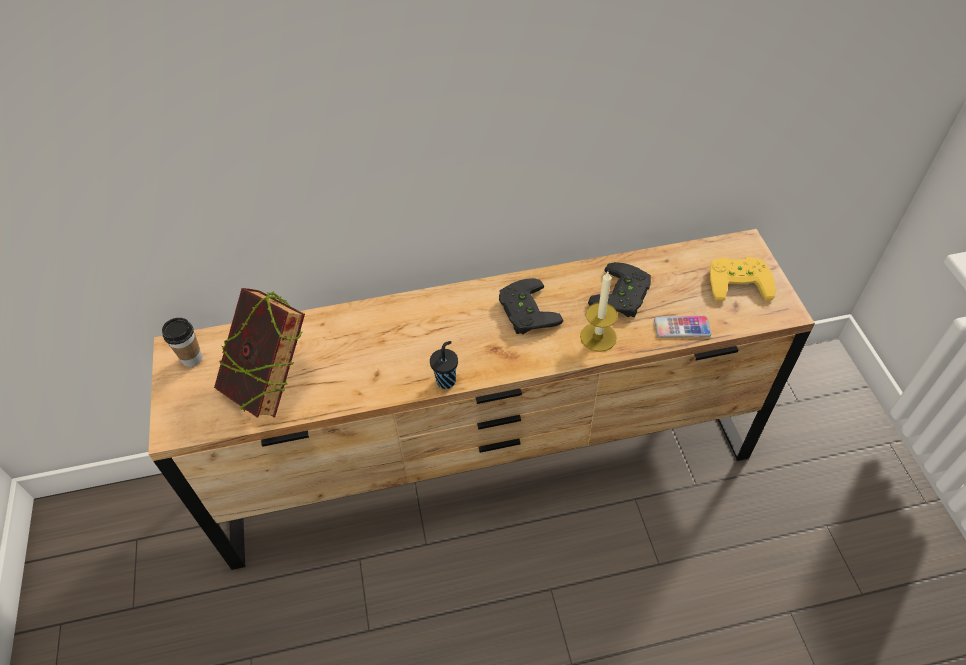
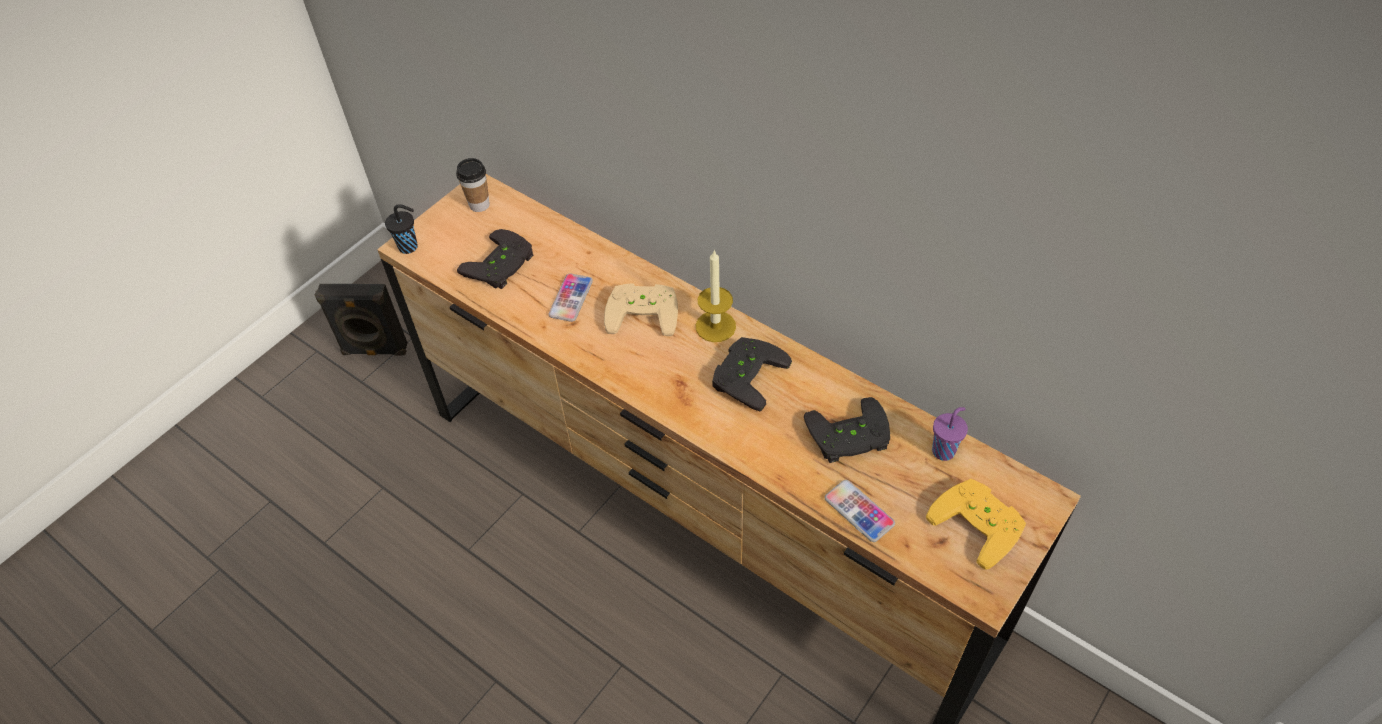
camera: 50 degrees right, 0 degrees up
(115, 577) = (374, 350): none -> black speaker
(271, 382) = (501, 266): book -> black game controller
(352, 361) = (571, 298): none -> phone
(412, 328) = (643, 310): none -> beige game controller
(446, 380) = (612, 373): black cup -> black cup (409, 247)
(598, 337) = (774, 450): candle -> candle (715, 326)
(674, 260) = (944, 450): none -> purple cup

